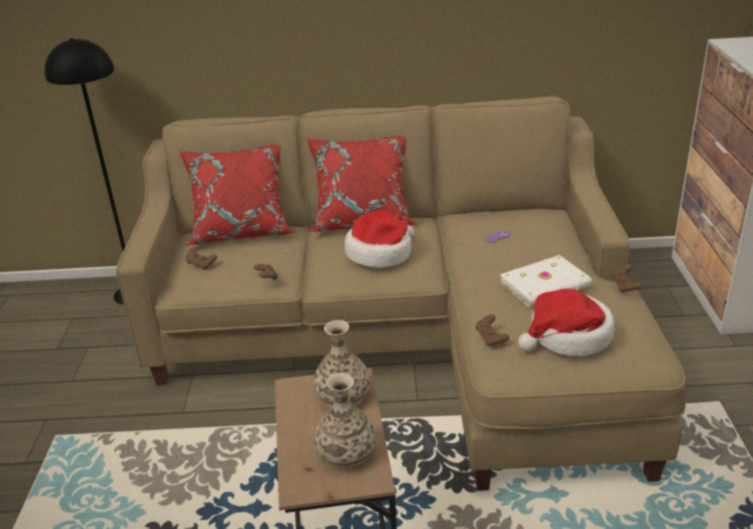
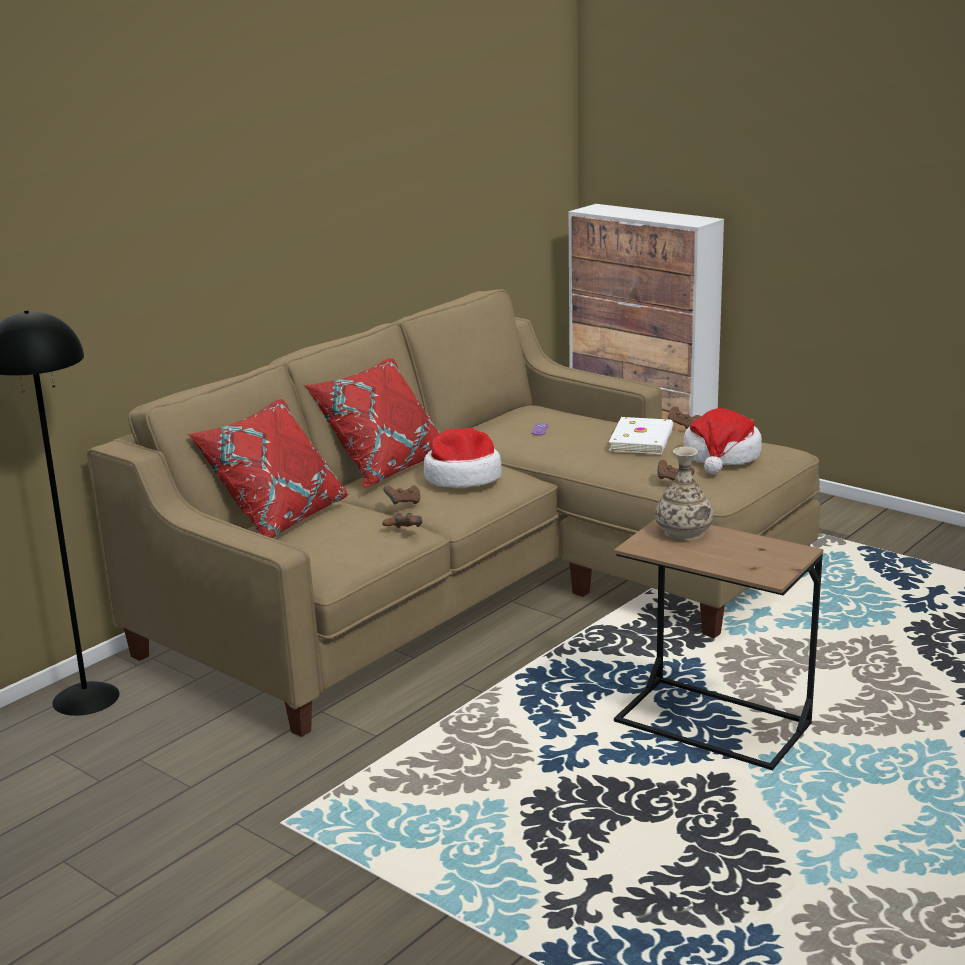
camera: 50 degrees left, 10 degrees down
(201, 265) = (312, 550): brown game controller -> brown game controller (403, 503)
(346, 453) = (756, 551): vase -> none

